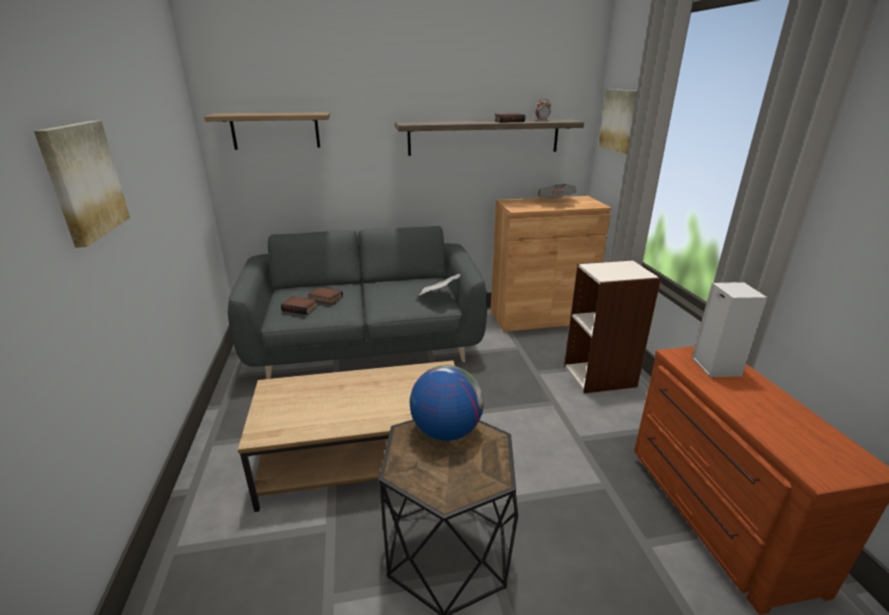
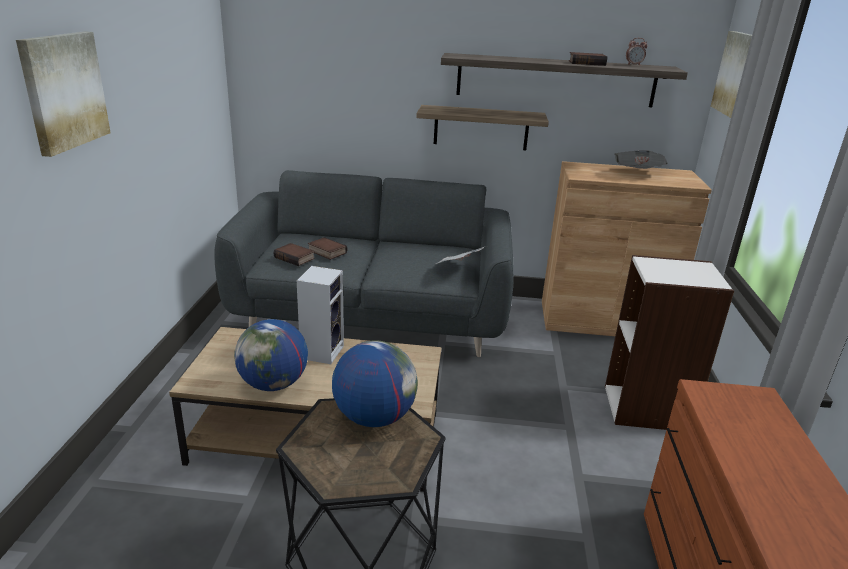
camera: 15 degrees right, 0 degrees up
(275, 130) = (306, 52): shelf -> shelf (481, 128)
(331, 421) = (273, 384): none -> globe
(714, 366) = (746, 413): speaker -> speaker (322, 351)

